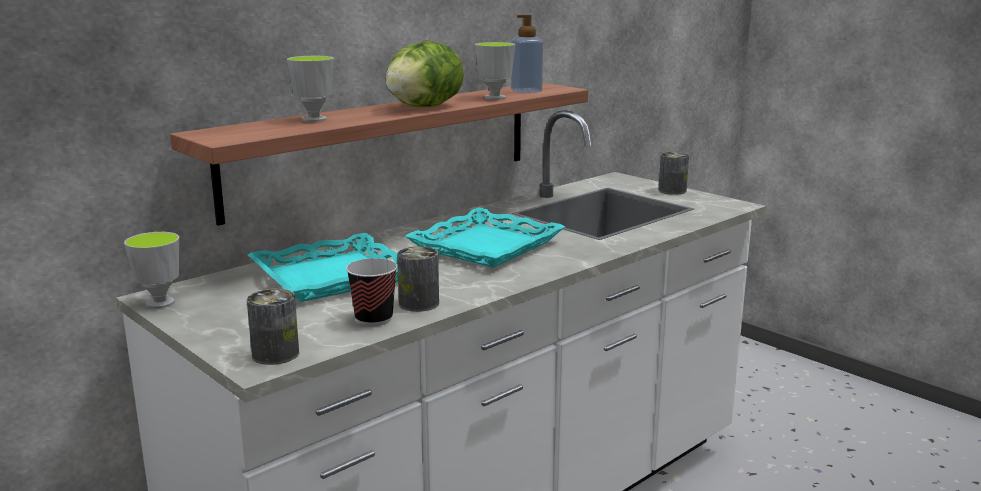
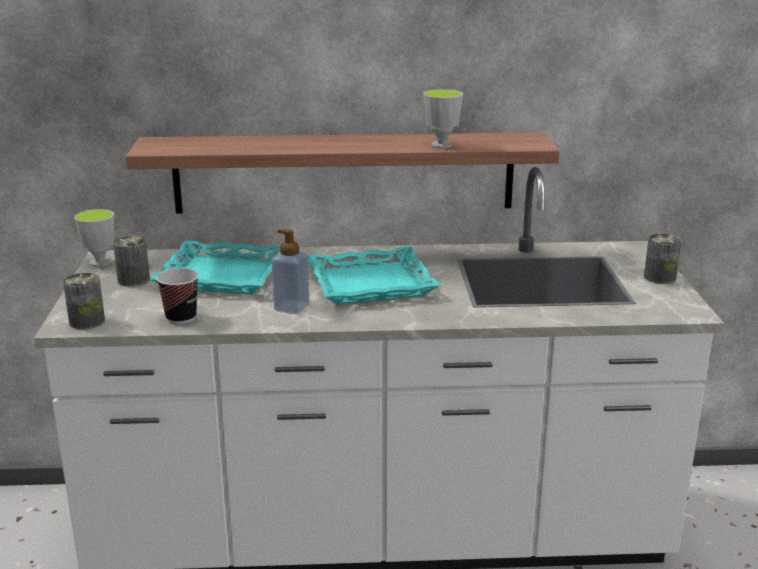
camera: 40 degrees right, 5 degrees up
(314, 119) = (248, 142): cup -> none
(419, 303) = (229, 316): can -> can (133, 280)
(424, 107) = (355, 145): lettuce -> none
(526, 91) = (493, 142): soap dispenser -> soap dispenser (292, 307)

